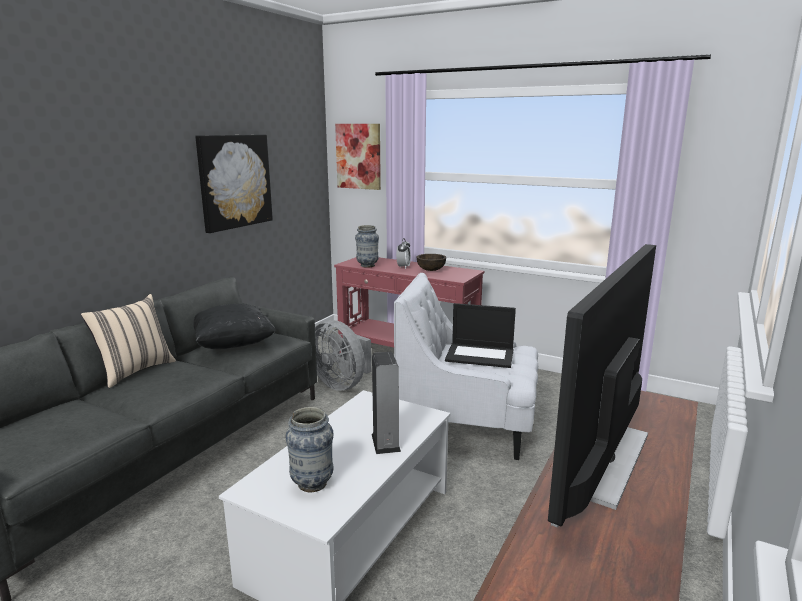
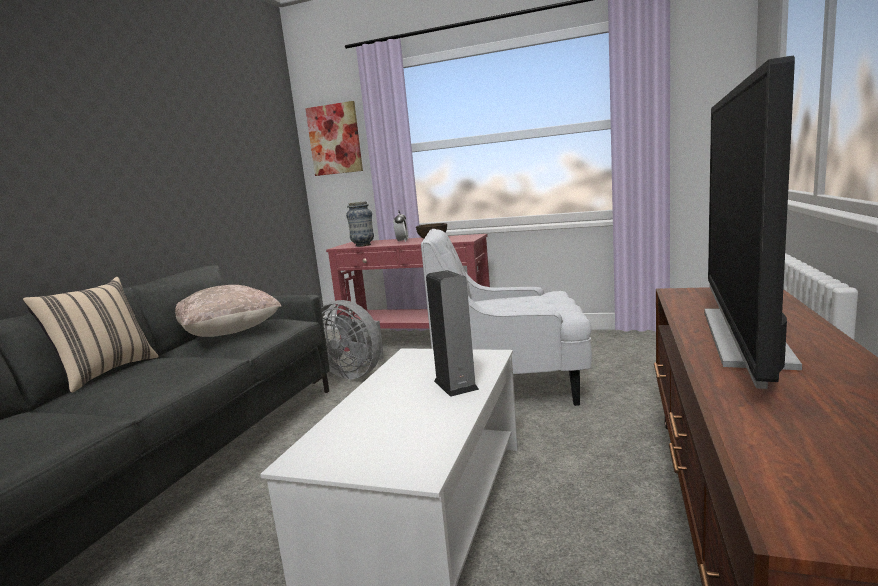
camera: 10 degrees left, 5 degrees down
(232, 345) = (227, 333): black pillow -> beige pillow
(234, 181) = (204, 160): picture -> none
(312, 484) = (385, 438): vase -> none
(480, 355) = (515, 301): laptop -> none

